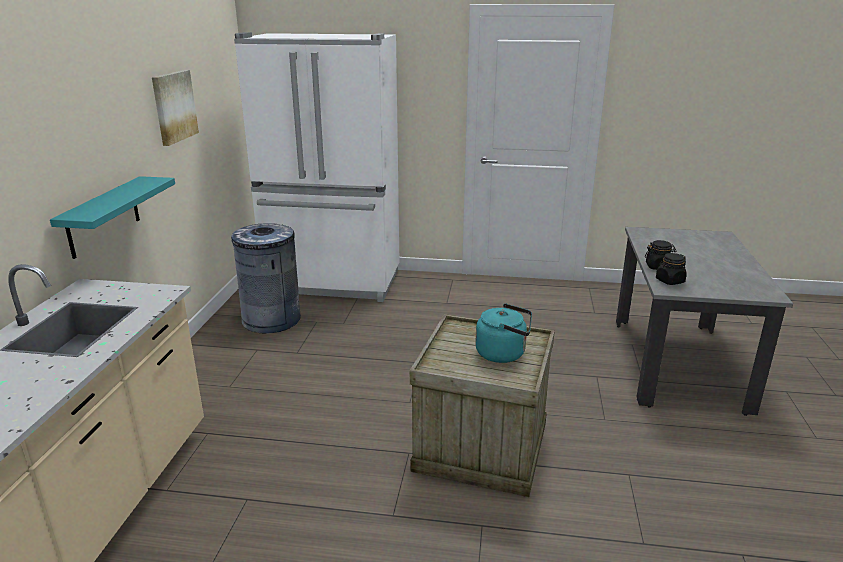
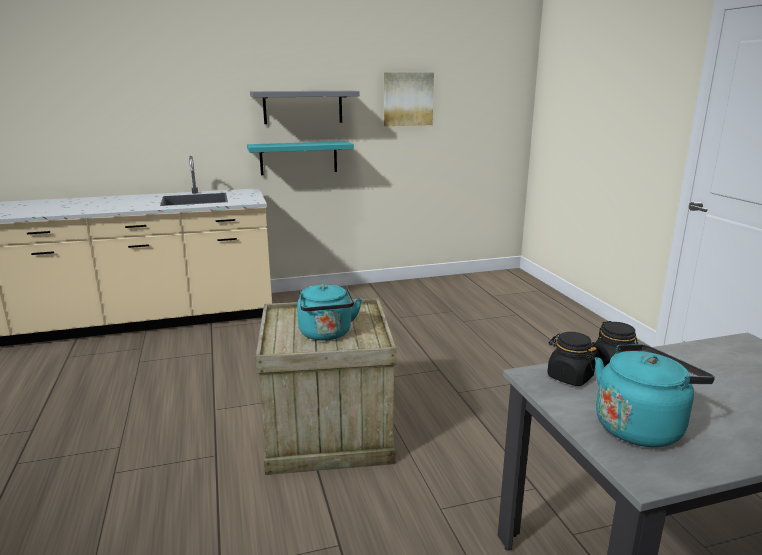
camera: 65 degrees right, 5 degrees down
(94, 143) = (303, 107): none -> grey shelf
(271, 320) = (433, 296): grey trash can -> none
(333, 283) = (526, 299): white fridge -> none
(727, 282) = (641, 426): none -> turquoise kettle

